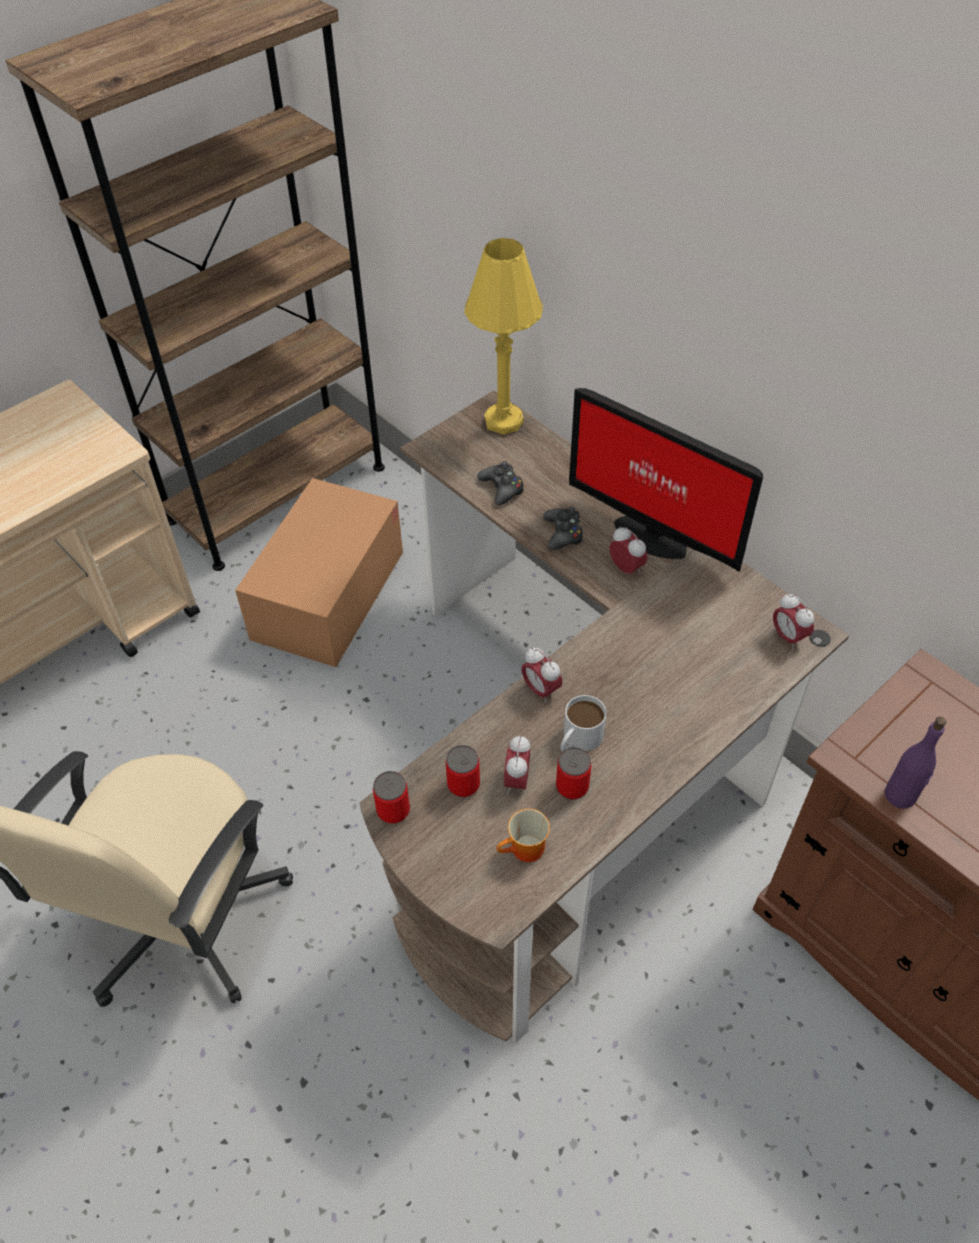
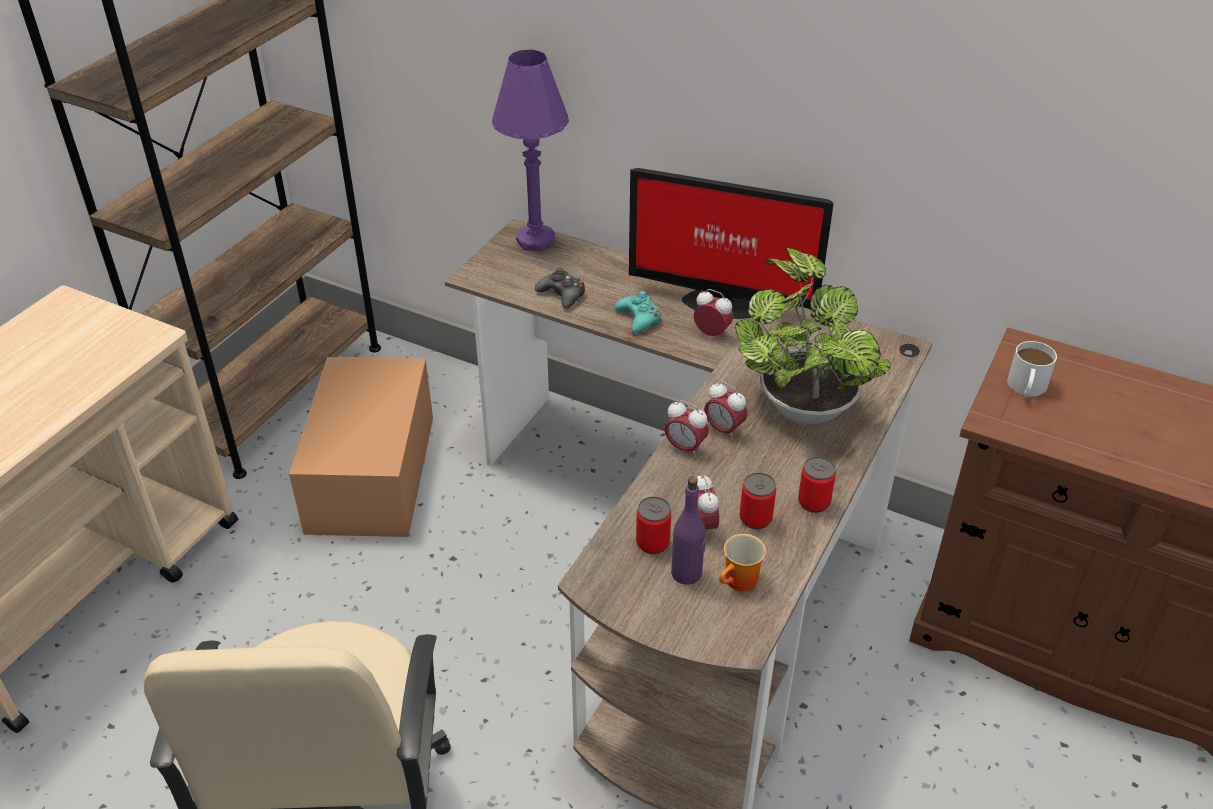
camera: 20 degrees left, 10 degrees down
(393, 810) = (595, 582): can -> can (814, 502)
(503, 421) = (535, 241): yellow table lamp -> purple table lamp
(563, 533) = (639, 318): black game controller -> turquoise game controller
(578, 739) = (741, 479): white mug -> white mug (1026, 388)
(678, 672) = (802, 405): none -> potted plant
(788, 637) = (882, 355): alarm clock -> alarm clock (723, 429)
(900, 795) = (1053, 438): purple bottle -> purple bottle (687, 573)

